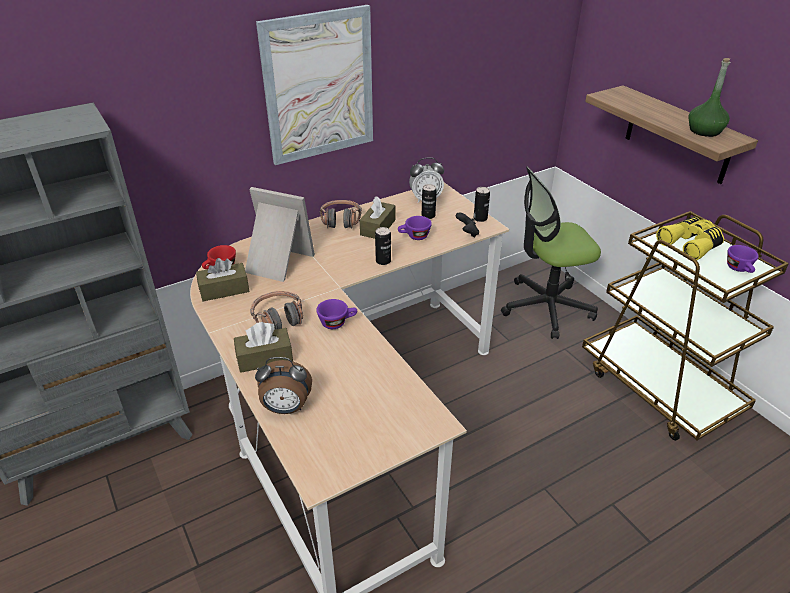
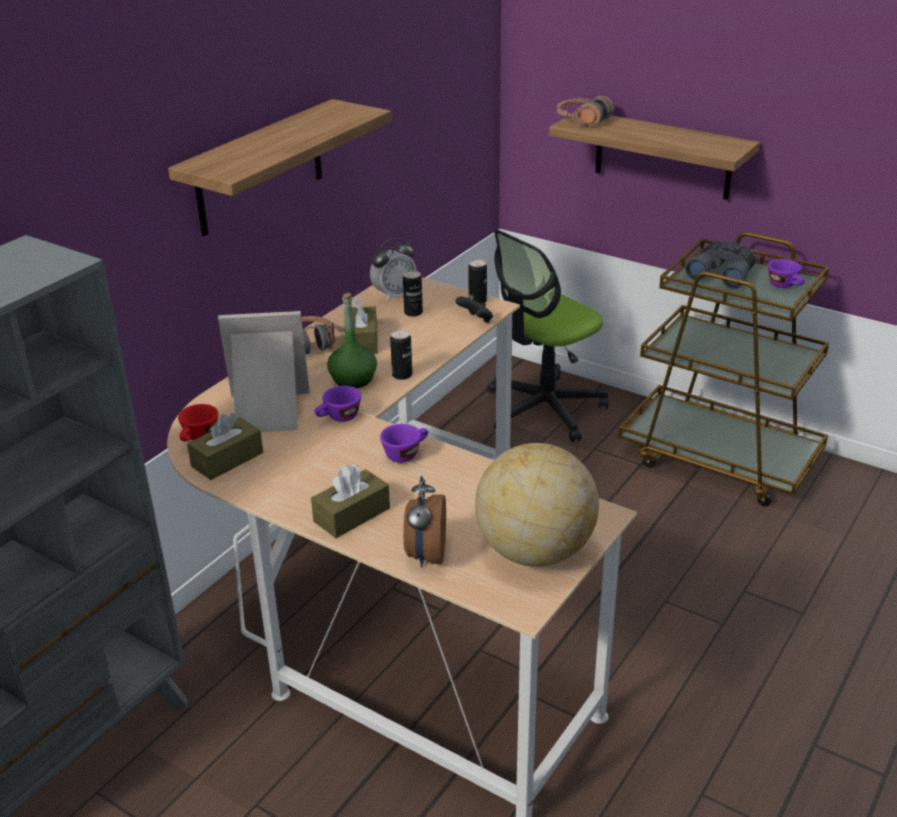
camera: 25 degrees left, 5 degrees down
(279, 318) = (329, 470): headphones -> headphones (583, 120)
(286, 408) = (425, 555): alarm clock -> alarm clock turned 120 degrees clockwise
(319, 86) = (260, 168): picture -> shelf
(363, 435) = (534, 551): none -> globe
(414, 237) = (416, 339): purple cup -> purple cup (338, 418)
(691, 244) = (722, 273): yellow binoculars -> grey binoculars
(704, 131) = (703, 142): green bottle -> green bottle (353, 379)

